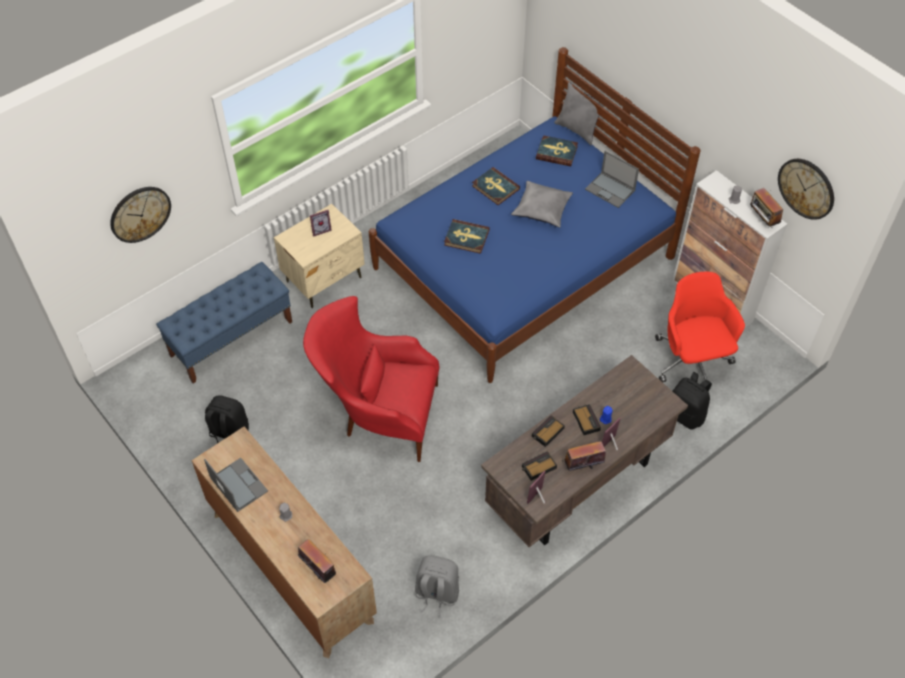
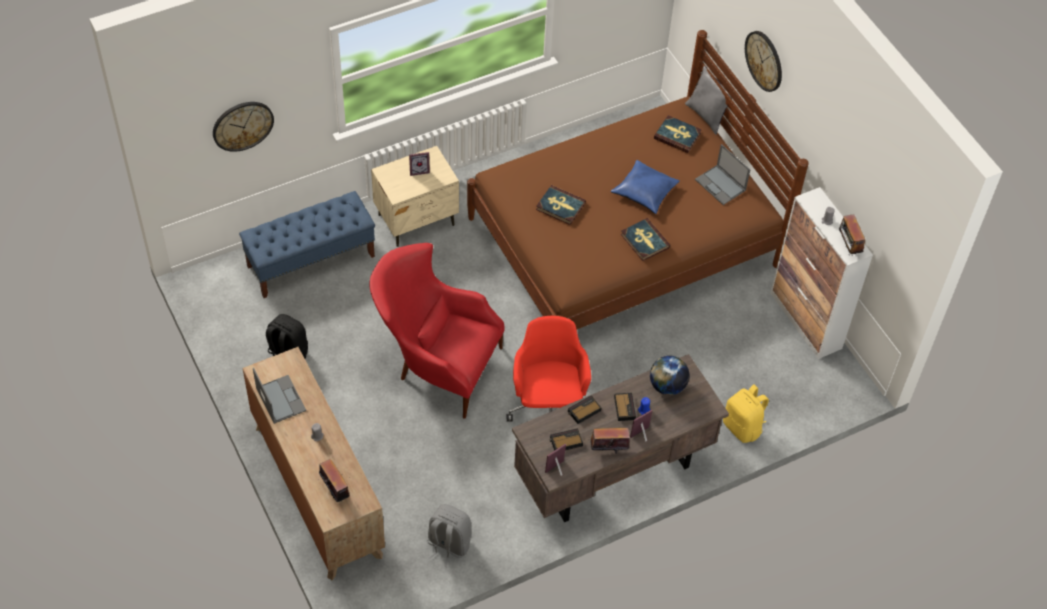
camera: 10 degrees right, 0 degrees up
(495, 187) = (604, 160): book -> book (644, 241)
(523, 262) = (623, 242): blue bed -> brown bed
(542, 209) = (645, 191): grey pillow -> blue pillow
(621, 390) = (667, 386): none -> globe
(686, 415) = (743, 427): black backpack -> yellow backpack
(691, 361) = (765, 375): red office chair -> red office chair (548, 406)
(806, 188) = (890, 223): wall clock -> wall clock (764, 60)

